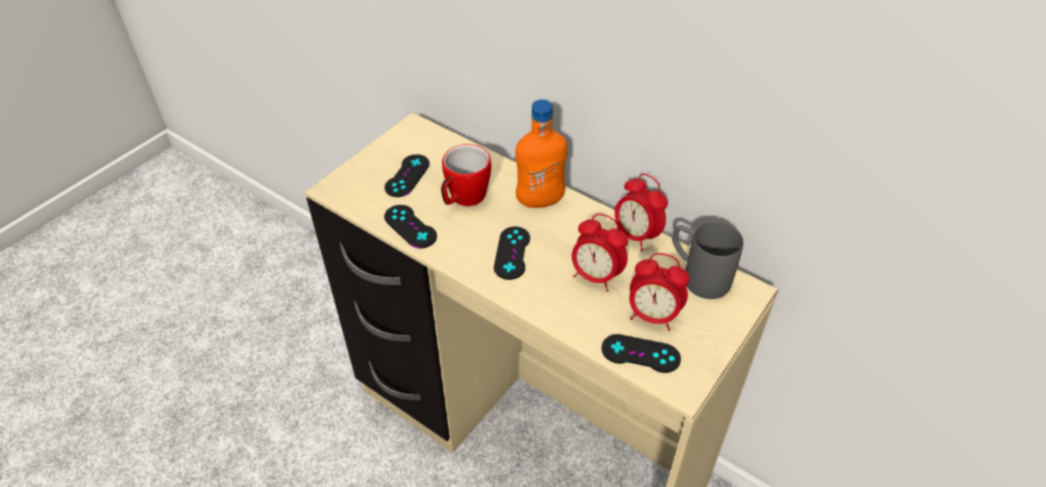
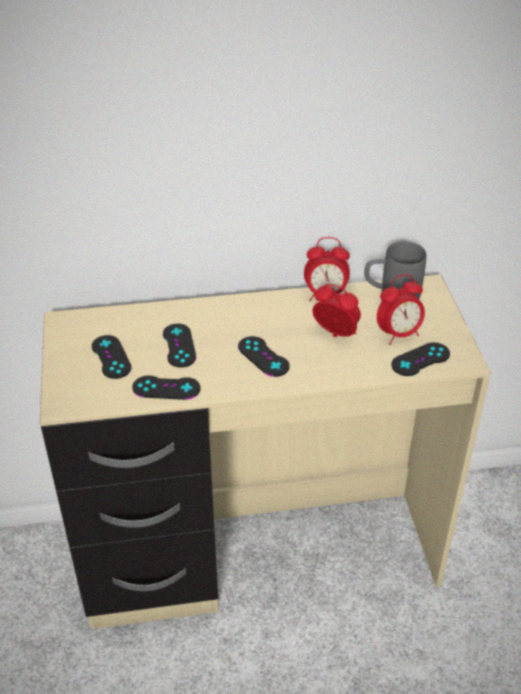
camera: 45 degrees left, 5 degrees down
(464, 199) = (179, 345): mug -> black game controller
(540, 201) = (234, 313): orange bottle -> none
(596, 276) = (335, 335): alarm clock -> alarm clock turned 135 degrees counterclockwise

